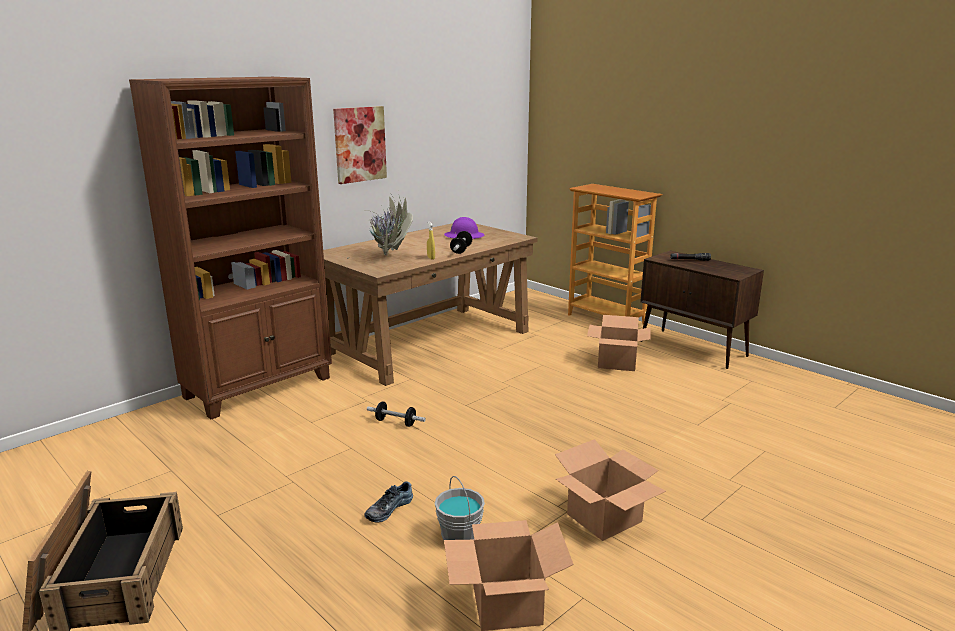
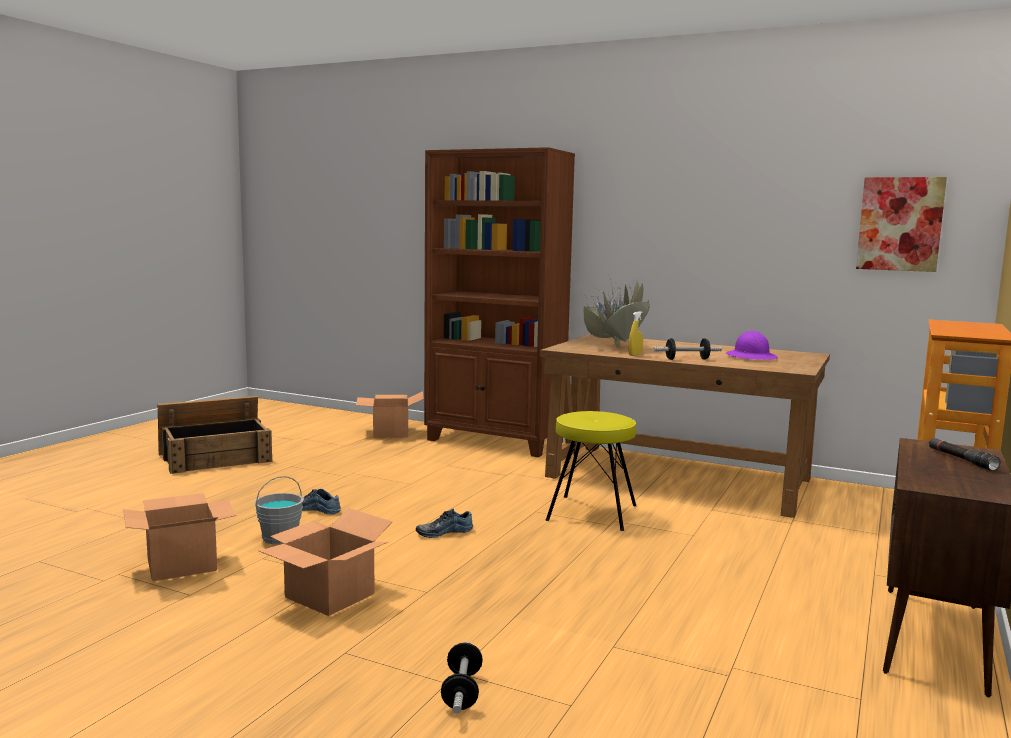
camera: 70 degrees right, 10 degrees down
(360, 144) = (671, 229): picture -> picture (900, 224)
(396, 422) = (470, 490): dumbbell -> dumbbell (462, 691)
(482, 386) = (591, 513): none -> yellow stool
(490, 449) = (443, 532): none -> shoe
(617, 362) = (770, 579): cardboard box -> cardboard box (391, 433)

